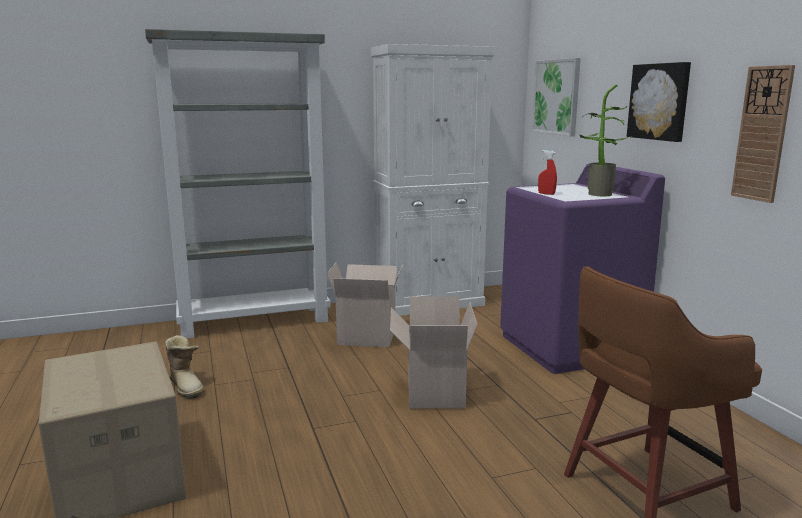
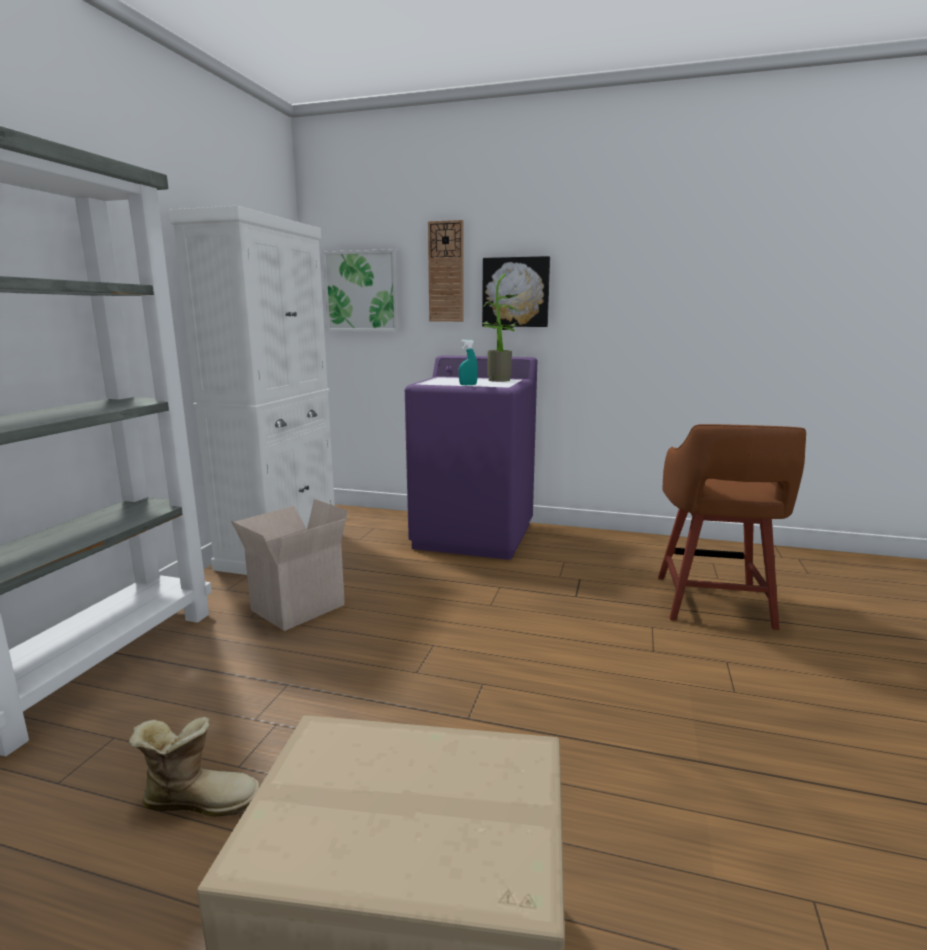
camera: 55 degrees left, 0 degrees up
(433, 392) = (476, 620): cardboard box -> none
(546, 194) = (468, 385): red spray bottle -> turquoise spray bottle
(762, 134) = (630, 315): wall clock -> wall clock (446, 272)

